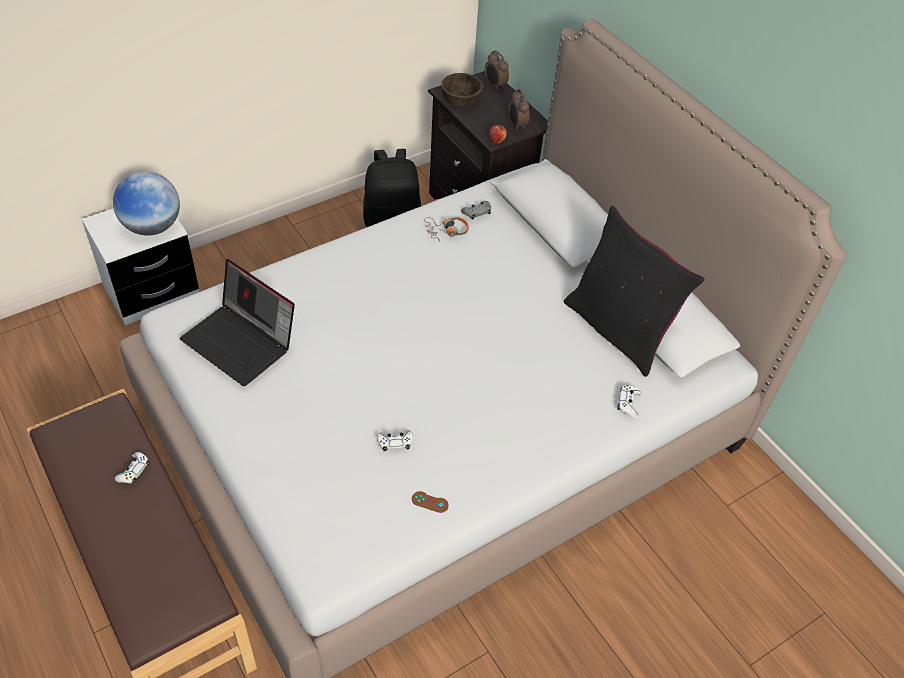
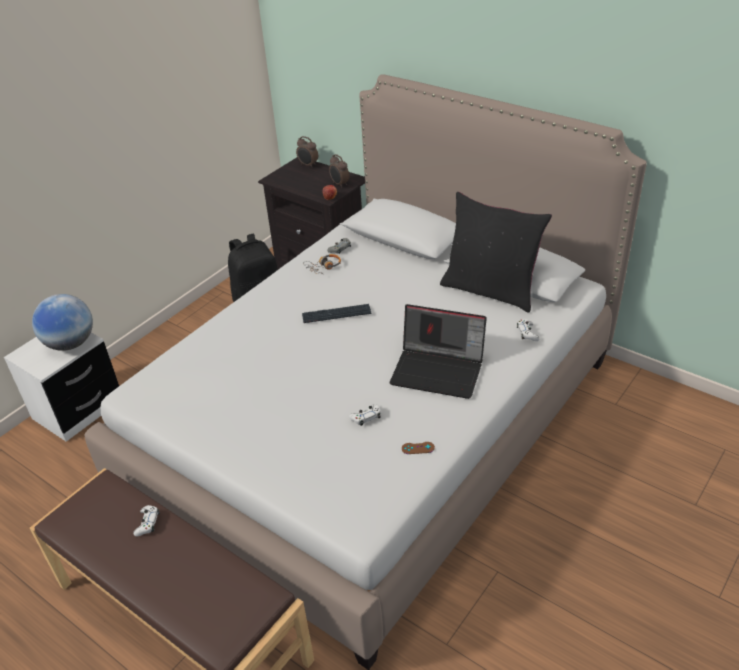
camera: 15 degrees left, 10 degrees down
(241, 342) = (200, 390): laptop -> laptop (439, 370)
(429, 299) = (336, 314): none -> keyboard
(461, 101) = (288, 181): brown bowl -> none

